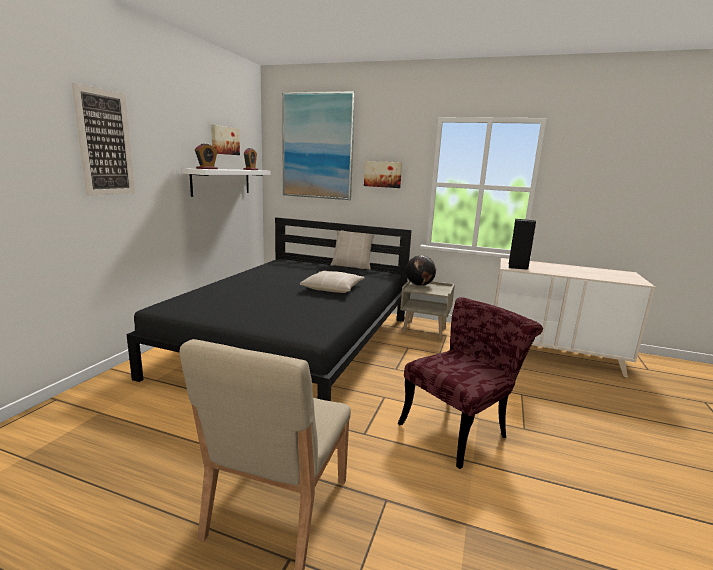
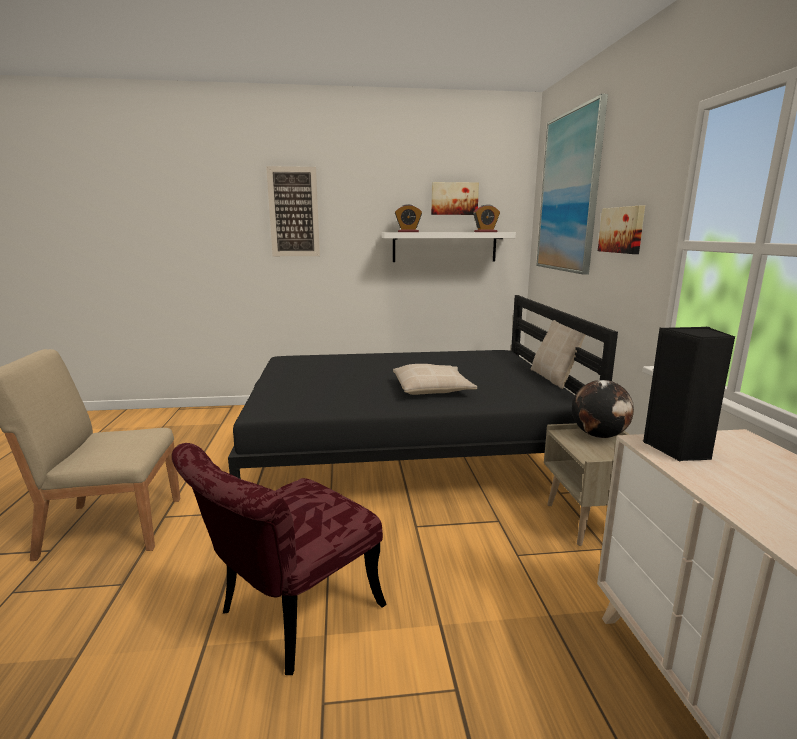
camera: 65 degrees right, 0 degrees up
(460, 427) = (288, 617): red chair -> red chair turned 105 degrees clockwise

